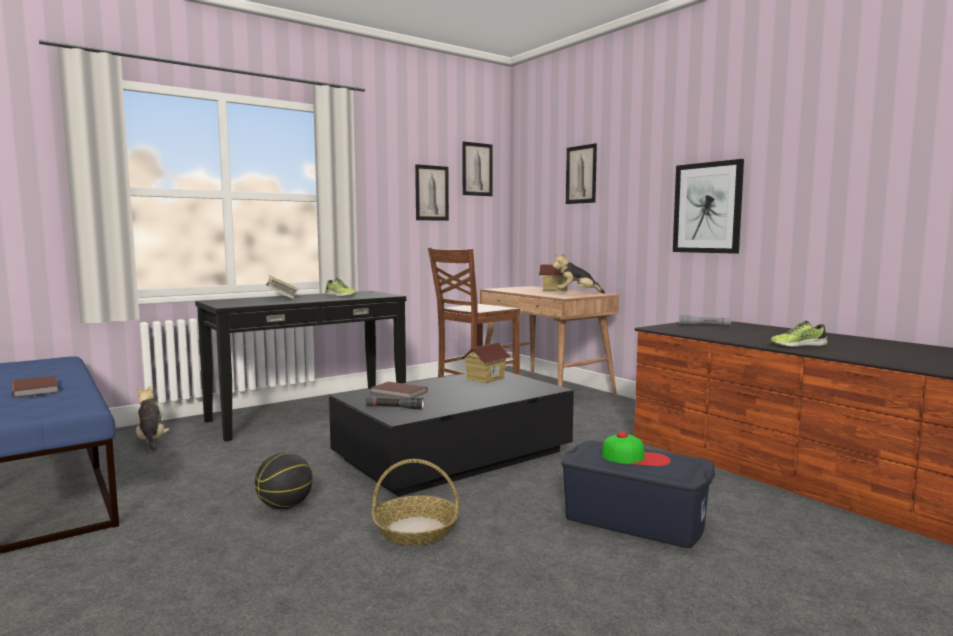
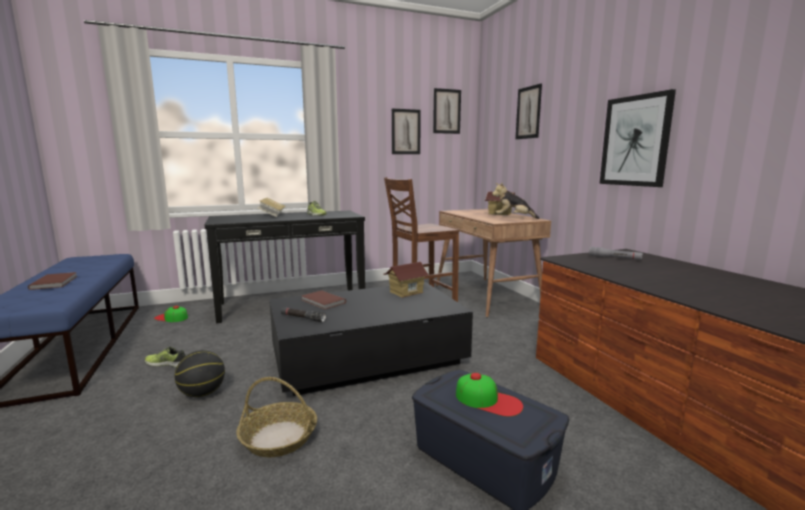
camera: 15 degrees right, 5 degrees up
(151, 441) = (171, 317): plush toy -> cap
(797, 345) = (700, 294): shoe -> shoe (167, 363)

